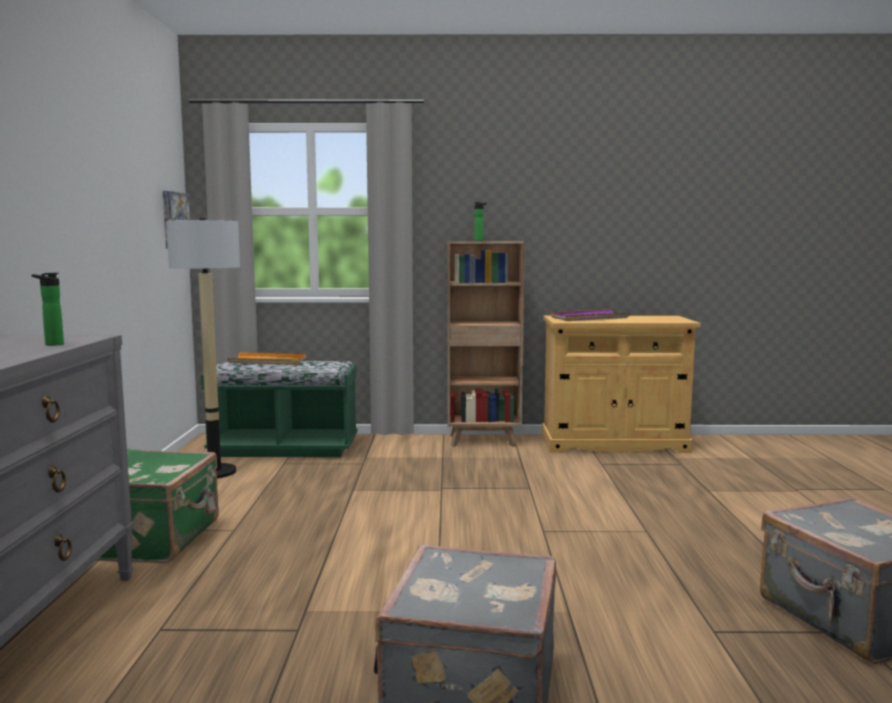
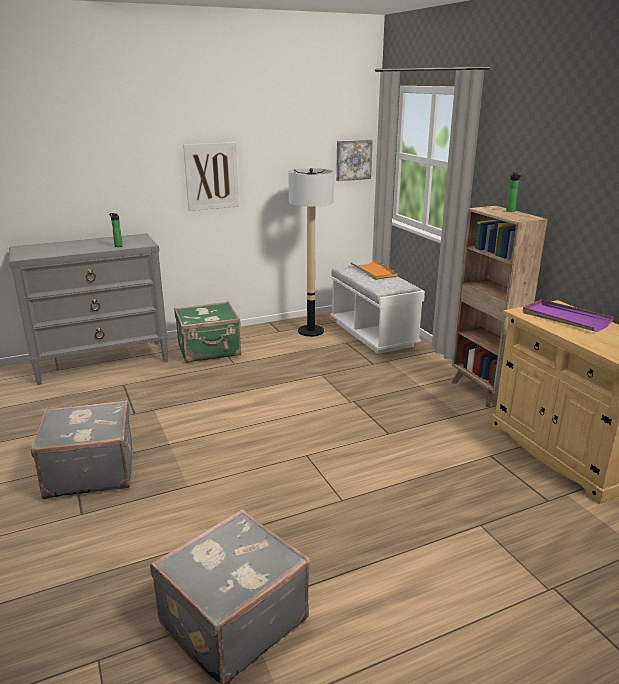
camera: 65 degrees right, 15 degrees up
(65, 227) = (211, 176): none -> picture
(284, 448) = (373, 334): green bench -> white bench

